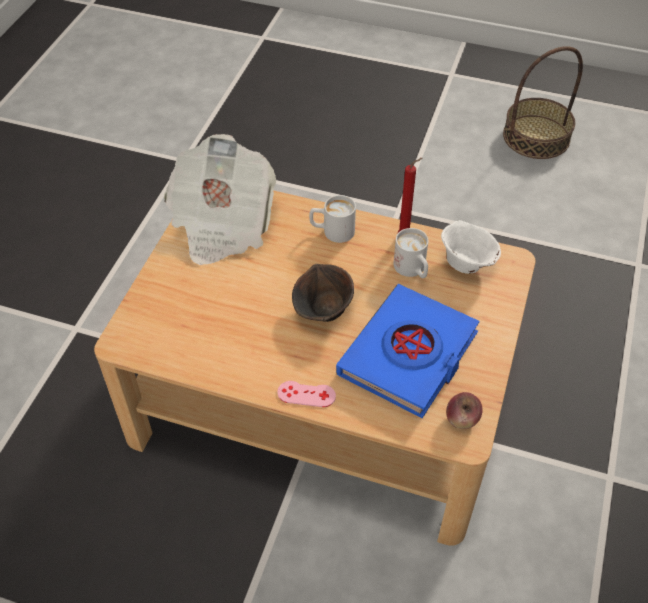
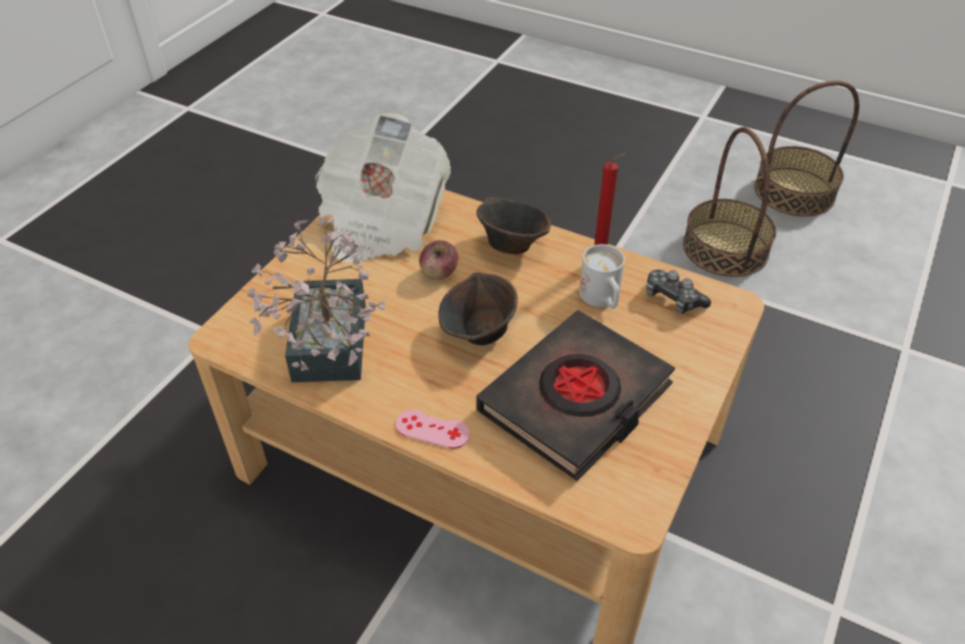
camera: 10 degrees right, 5 degrees down
(209, 344) = (327, 353): none -> potted plant
(332, 231) = (511, 244): white mug -> brown bowl
(409, 355) = (576, 400): blue book -> black book
(462, 419) = (631, 491): apple -> apple (439, 273)
(466, 262) = (673, 299): white bowl -> game controller
(488, 195) = (725, 248): none -> basket

